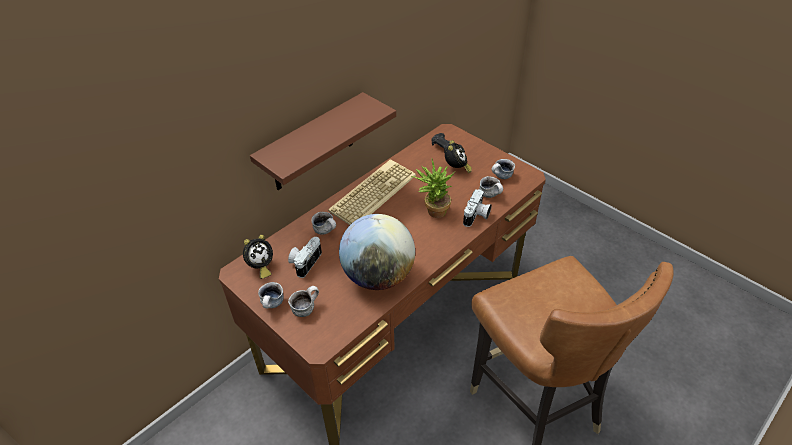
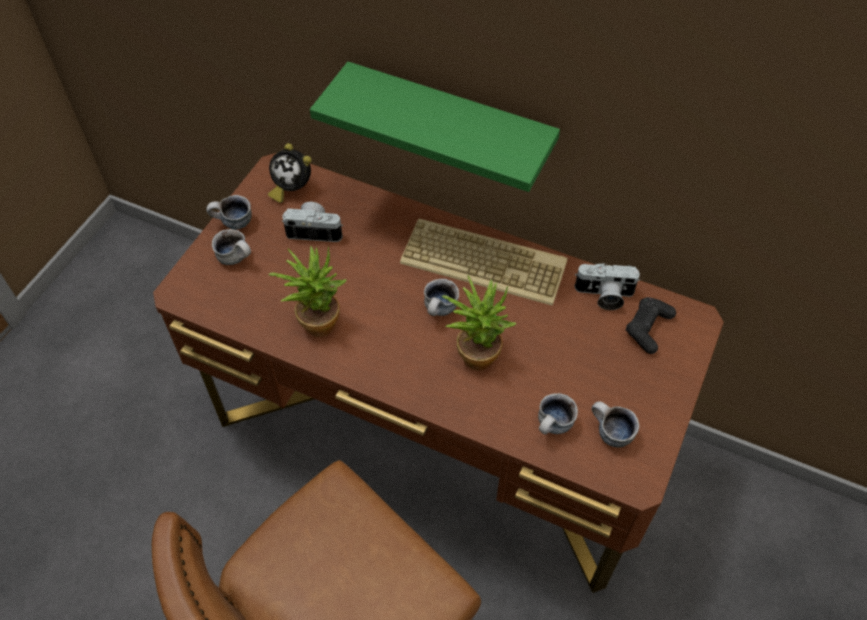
camera: 70 degrees right, 10 degrees up
(312, 144) = (449, 127): brown shelf -> green shelf
(326, 231) = (382, 233): mug -> mug (440, 311)
(378, 276) = (316, 319): globe -> potted plant
(456, 169) = (598, 359): alarm clock -> none
(477, 216) = (490, 417): camera -> camera (604, 296)

